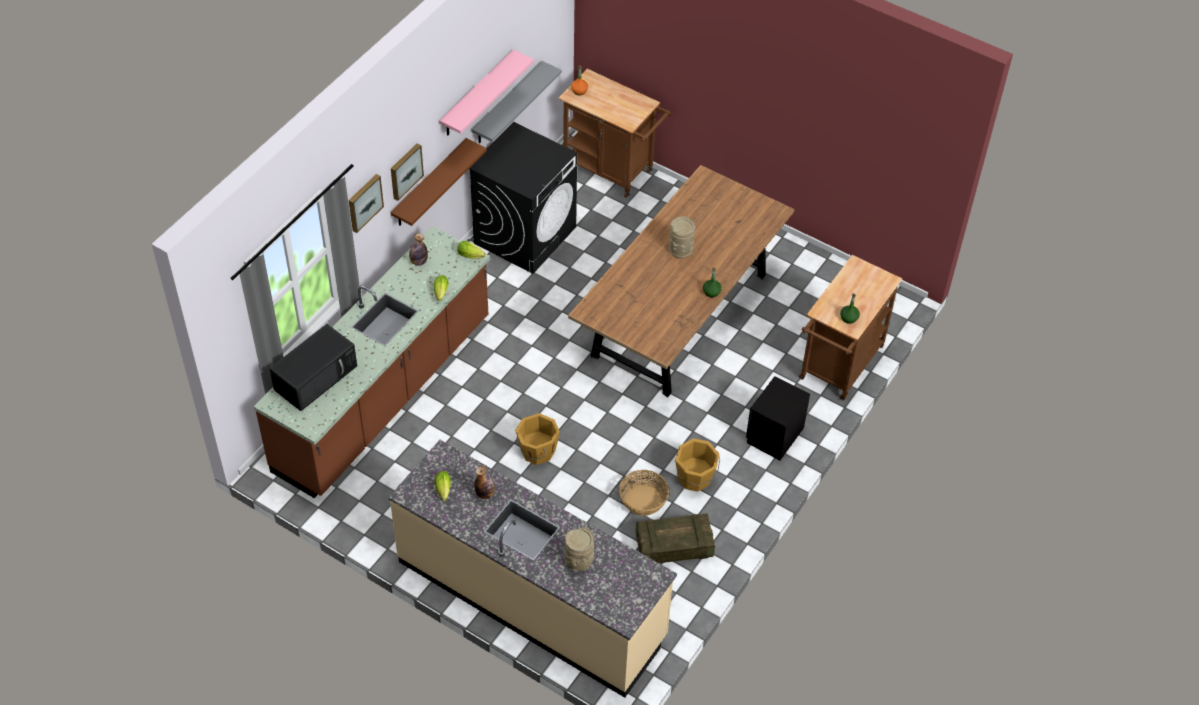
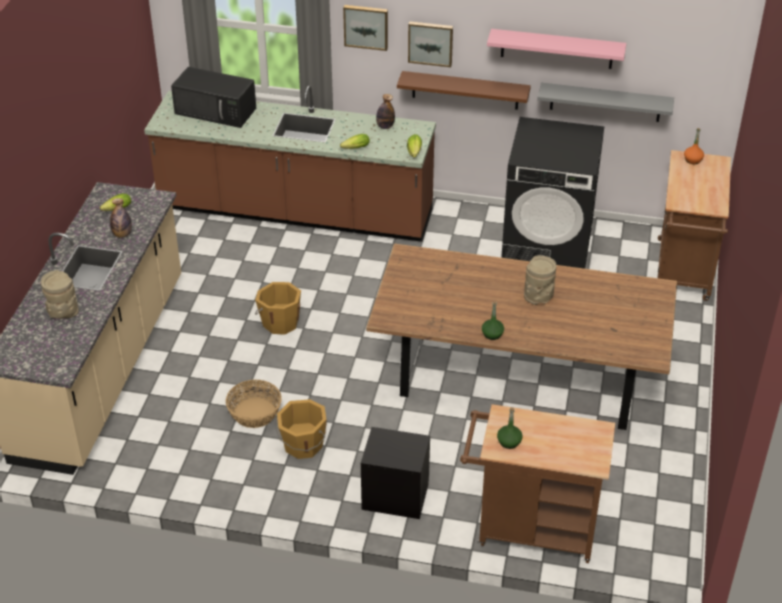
camera: 70 degrees right, 10 degrees down
(674, 546) = (205, 452): crate -> none

